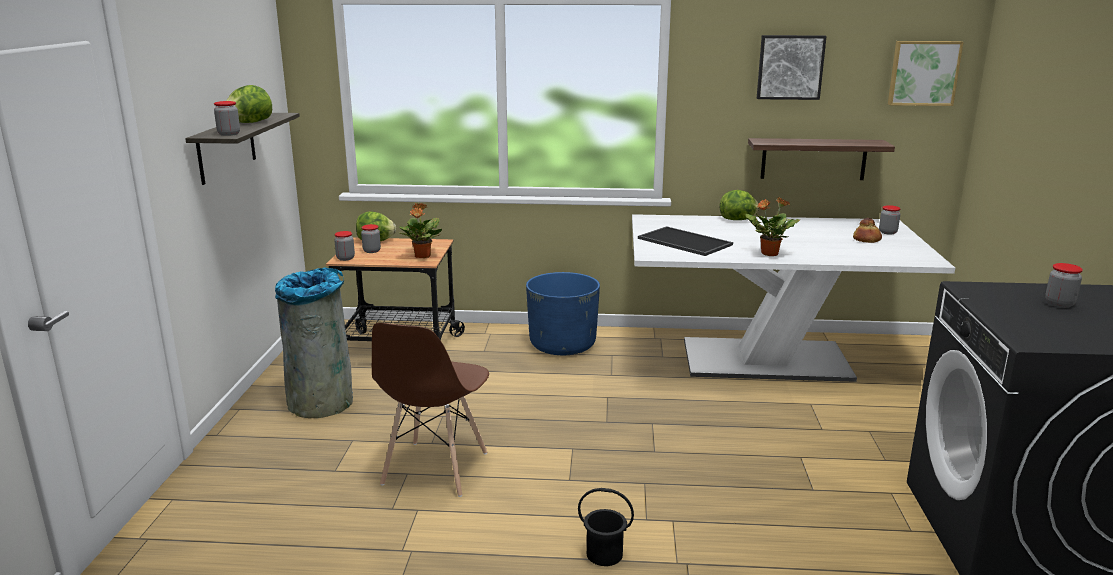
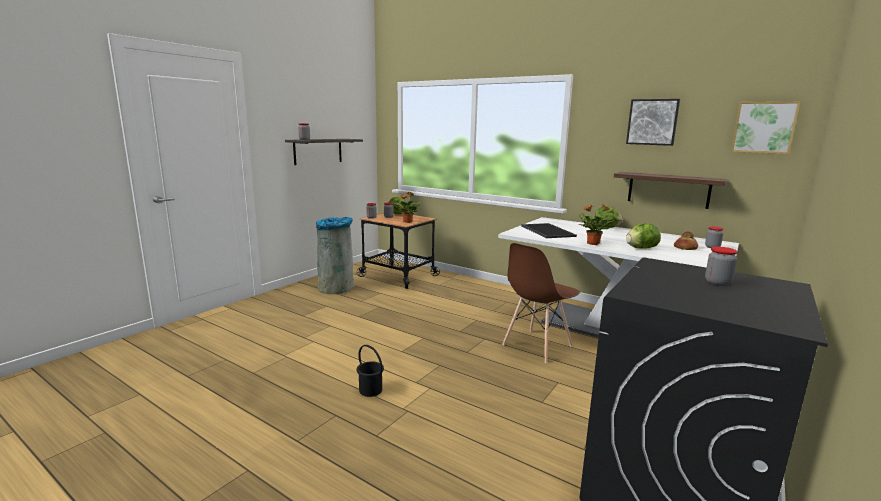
camera: 30 degrees right, 5 degrees down
(250, 123) = (328, 139): lettuce -> lettuce (641, 248)
(435, 469) = (344, 327): brown chair -> brown chair (536, 345)
(562, 345) = (485, 291): blue planter -> none

